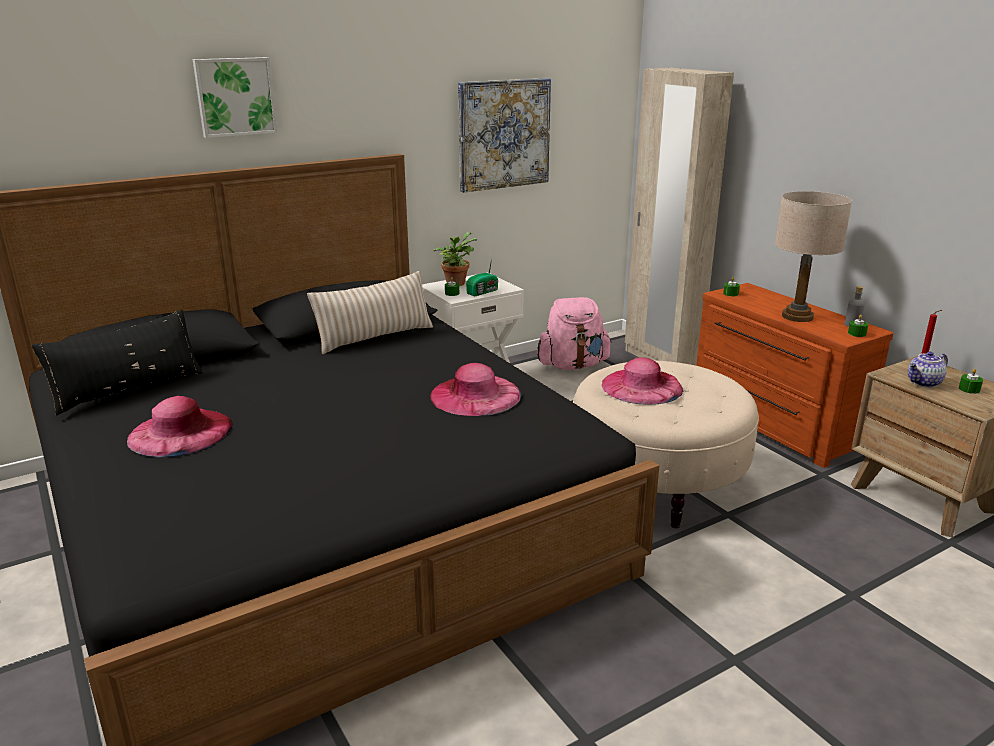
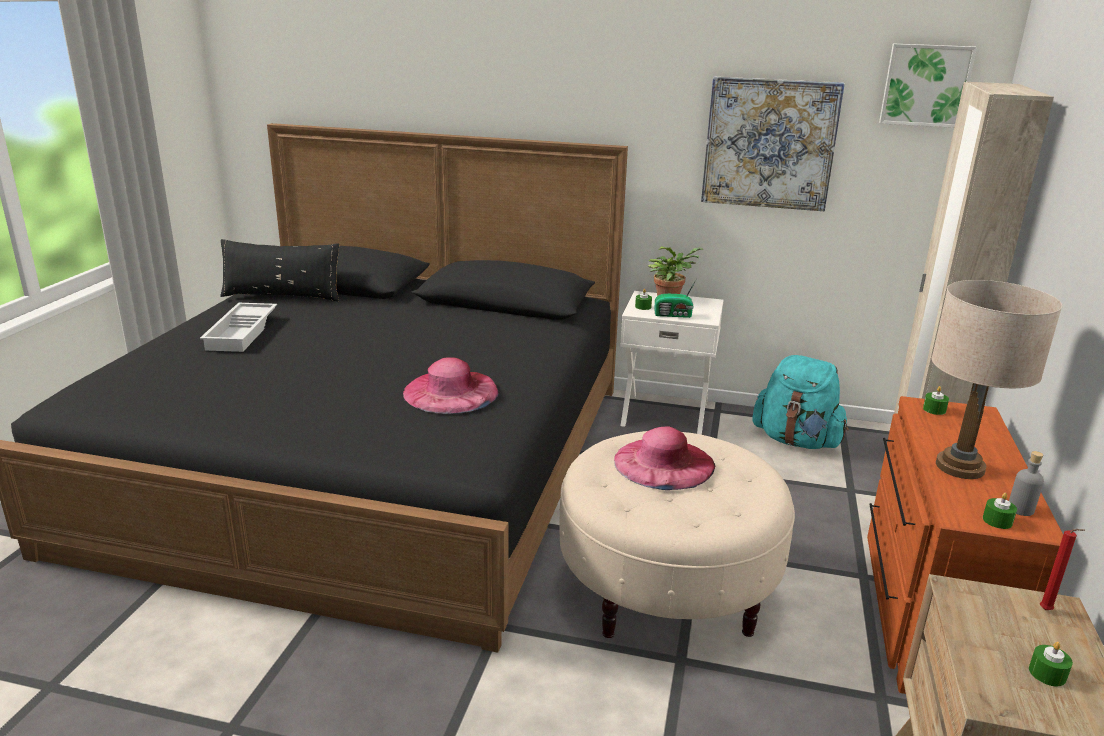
camera: 45 degrees right, 0 degrees up
(180, 432) = (243, 333): pink hat -> white tray
(235, 97) = (471, 68): picture -> picture (925, 85)
(375, 337) = (492, 319): beige pillow -> none
(572, 365) = (796, 440): pink backpack -> turquoise backpack
(924, 383) = (988, 628): teapot -> none

